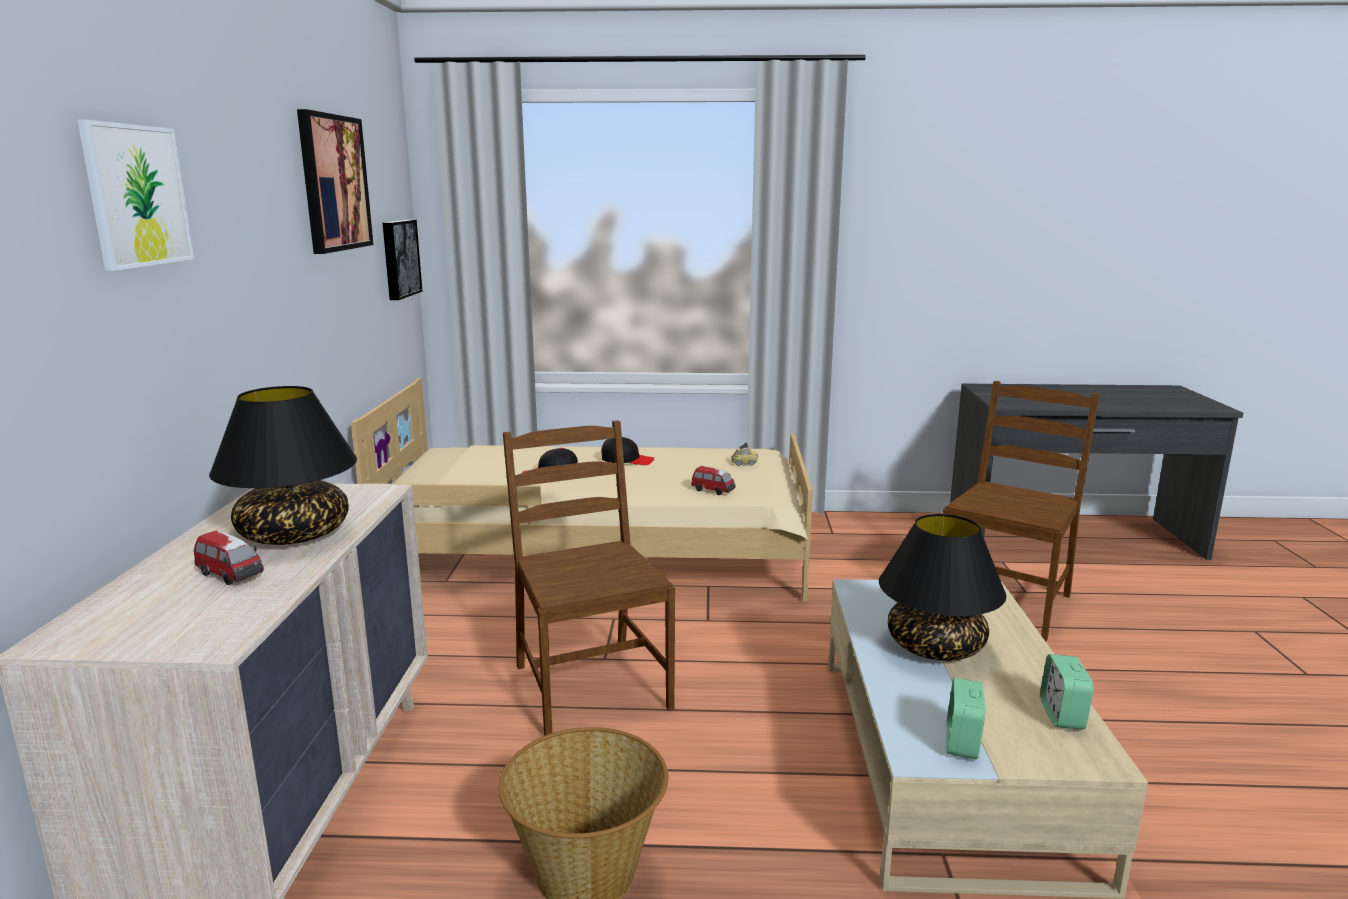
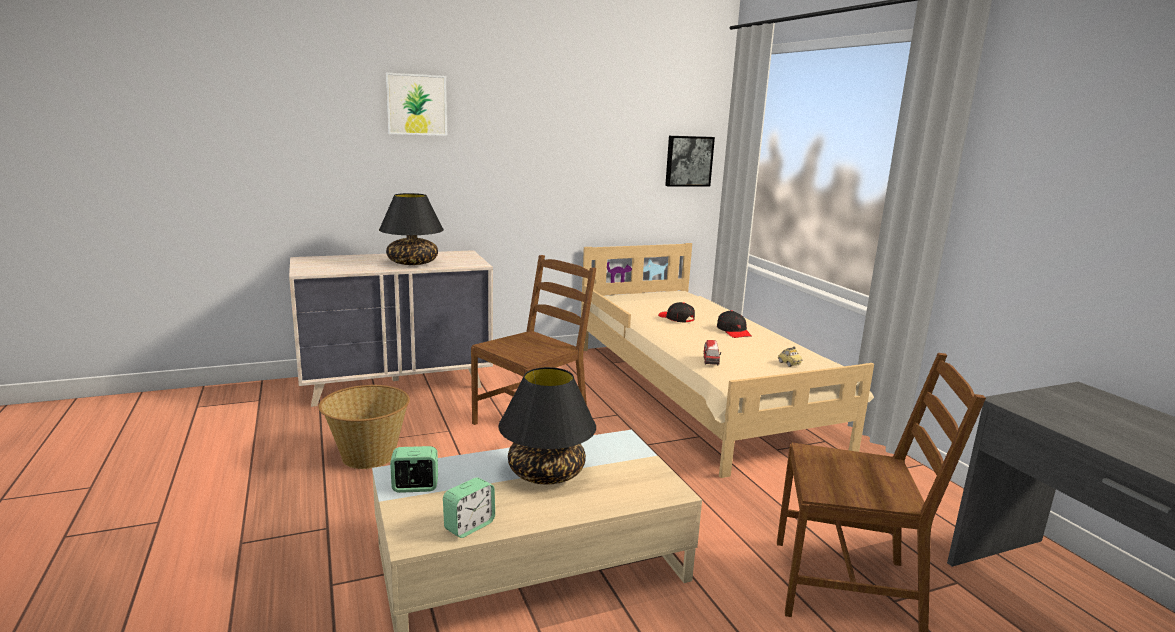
camera: 65 degrees right, 0 degrees up
(231, 575) = (365, 263): toy car -> none
(333, 183) = (606, 107): picture -> none
(1062, 715) = (469, 526): alarm clock -> alarm clock turned 150 degrees clockwise

